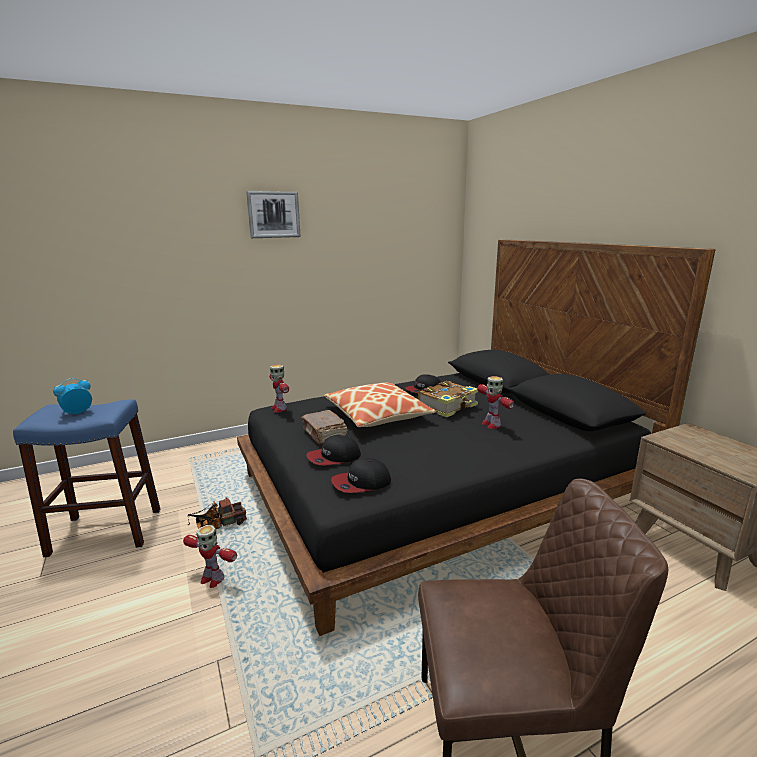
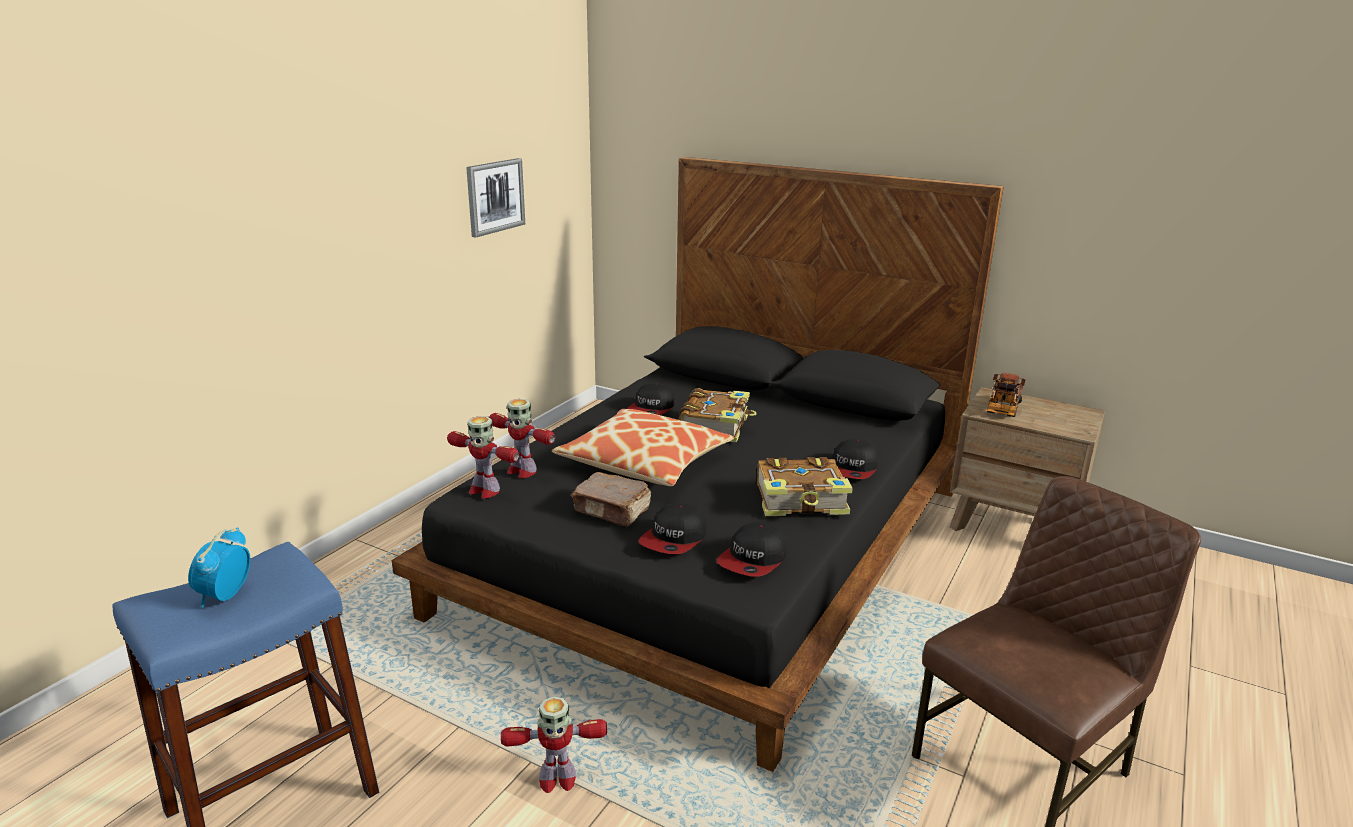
camera: 35 degrees left, 5 degrees up
(218, 526) = (469, 711): toy truck -> toy truck (1002, 409)
(273, 214) = (336, 135): picture -> picture (495, 196)
(442, 460) = (802, 500): none -> book
(491, 424) = (795, 438): toy robot -> toy robot (521, 471)
(508, 451) = (852, 469): none -> cap

